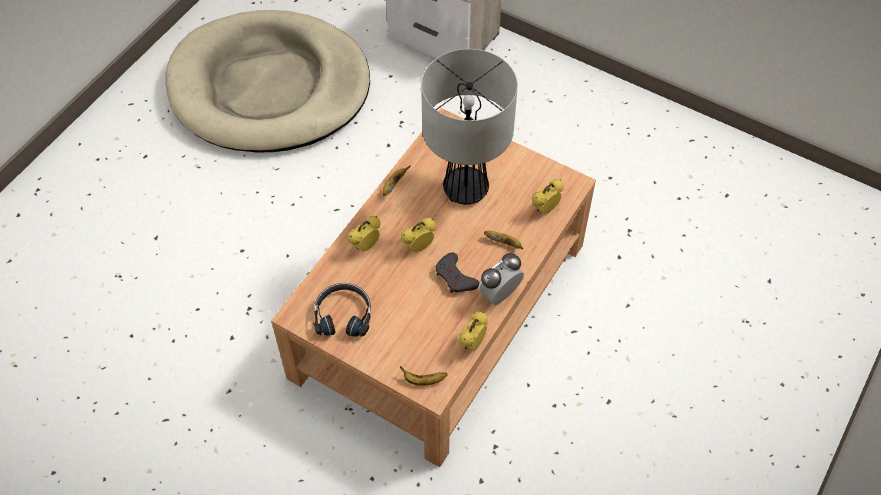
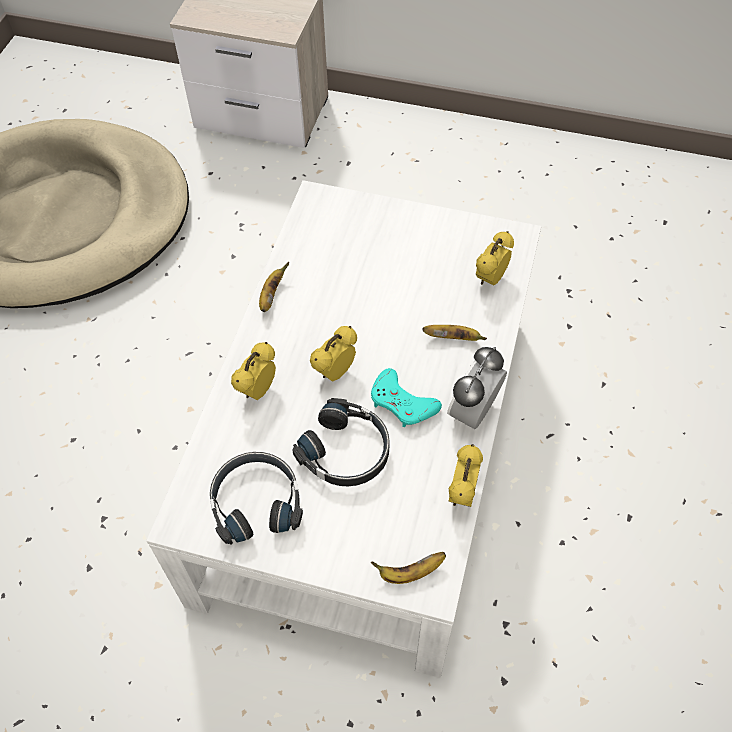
camera: 15 degrees left, 0 degrees up
(409, 298) = (346, 451): none -> black headphones
(440, 311) = (368, 454): brown coffee table -> white coffee table
(455, 277) = (402, 403): grey game controller -> turquoise game controller
(466, 189) = (375, 278): table lamp -> none

